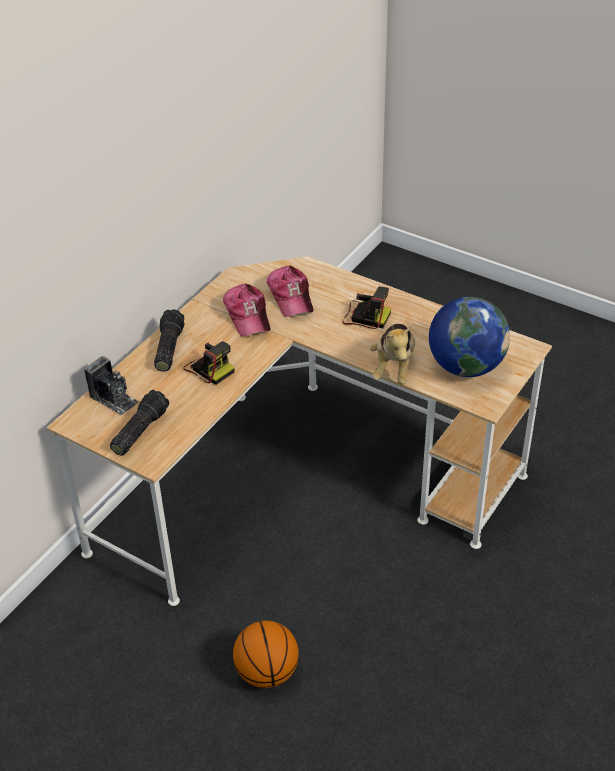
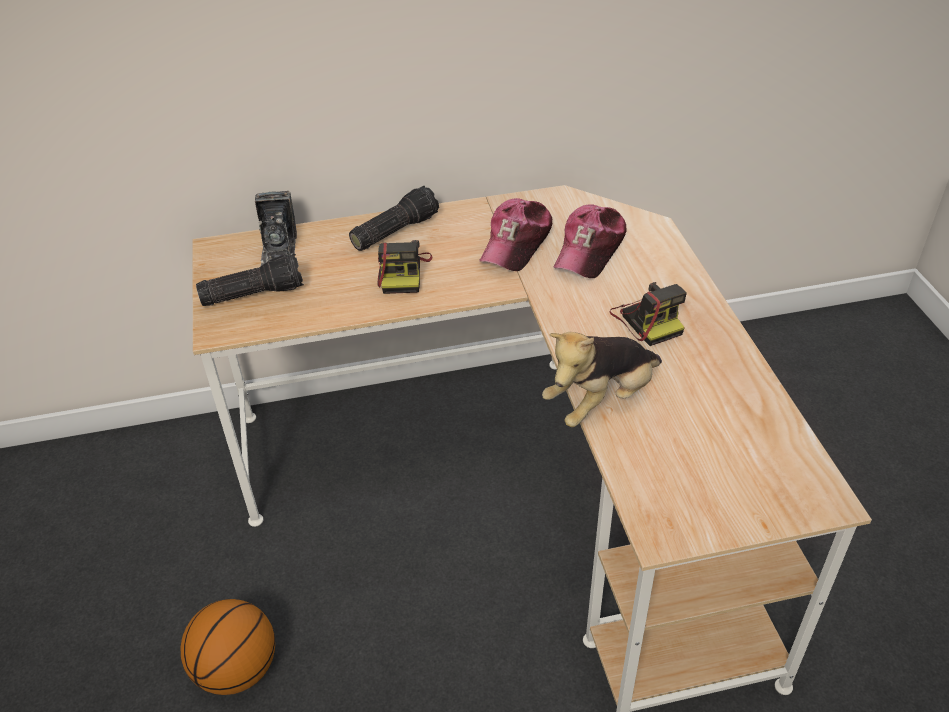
camera: 45 degrees right, 0 degrees up
(466, 366) = (698, 462): globe -> none

